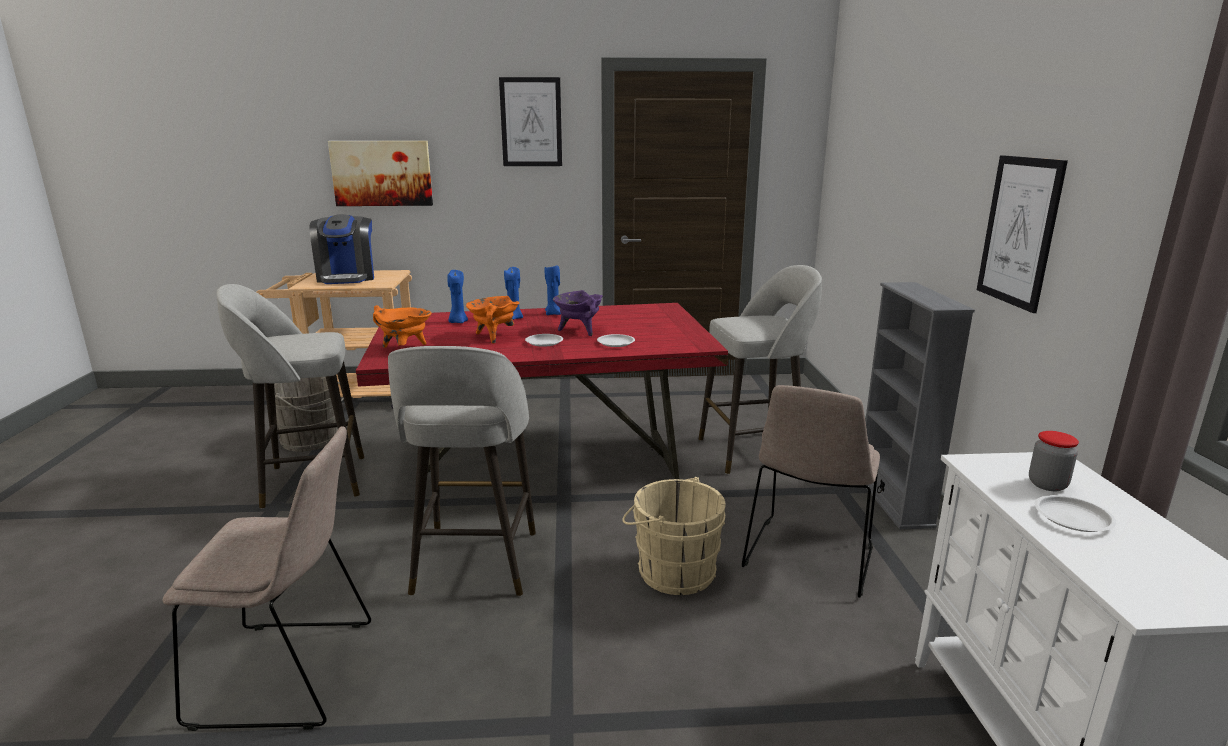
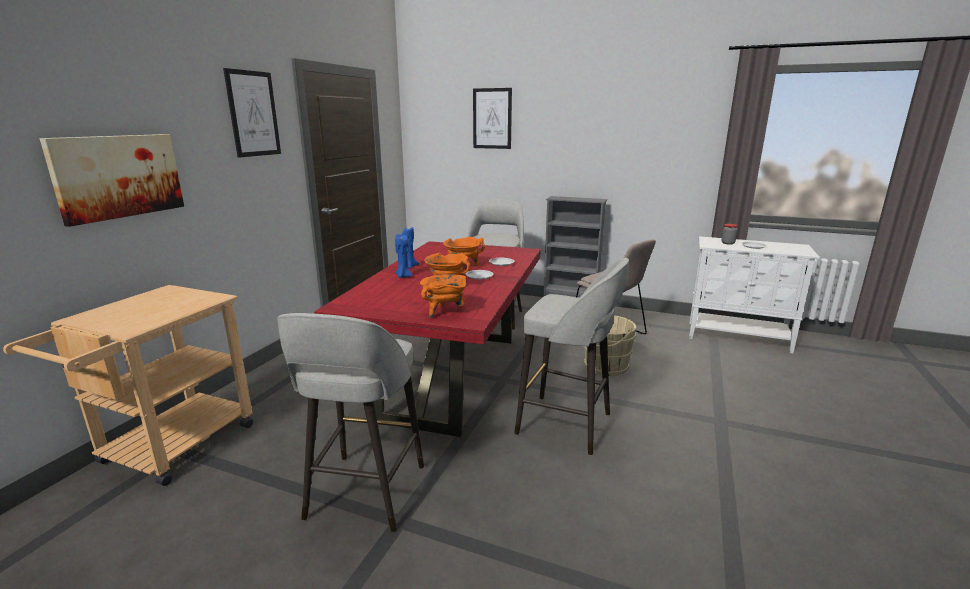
camera: 65 degrees left, 0 degrees up
(291, 673) = (666, 515): beige chair -> none
(313, 441) = (259, 488): grey bucket -> none
(347, 278) = (143, 309): coffee machine -> none
(458, 322) = (387, 291): blue candle -> none
(579, 331) = (463, 266): purple cooking pot -> orange cooking pot
(1019, 231) = (624, 161): picture -> picture (492, 118)

